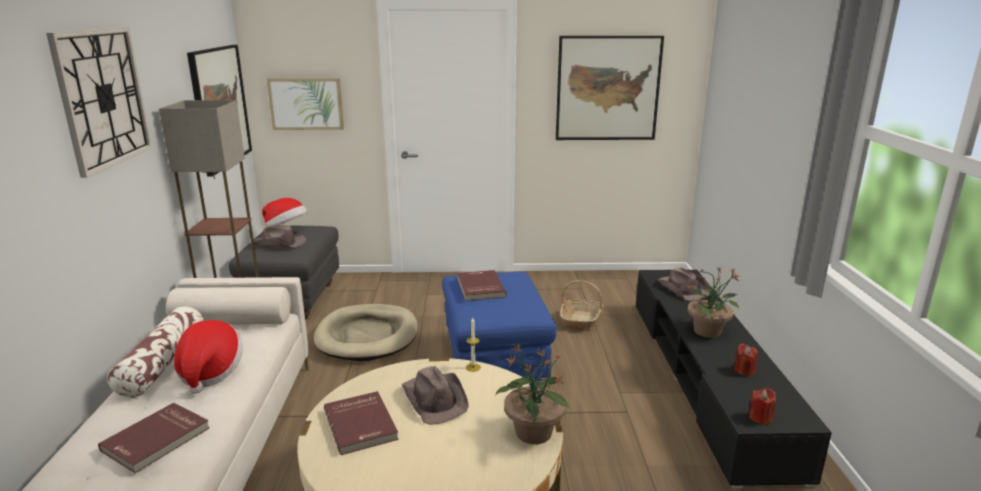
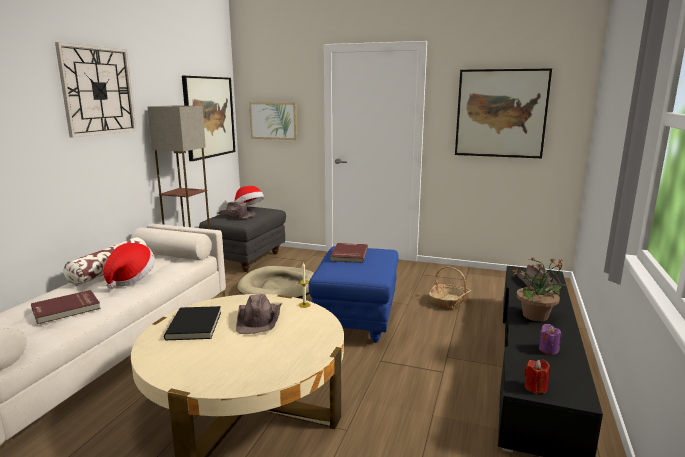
camera: 20 degrees right, 5 degrees down
(362, 424) = (196, 325): red book -> black book
(533, 433) = (310, 354): potted plant -> none
(744, 370) = (548, 350): red candle -> purple candle

